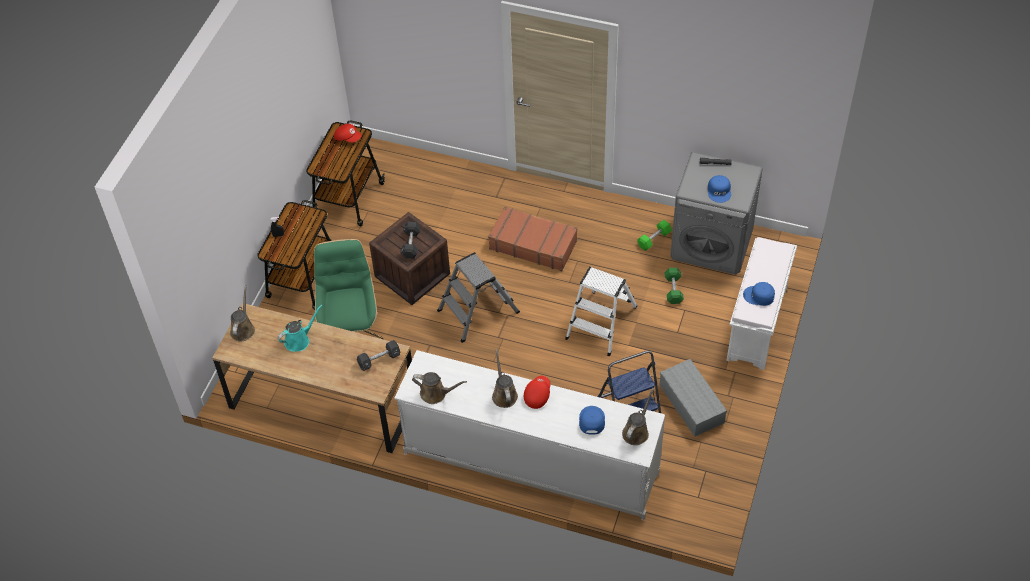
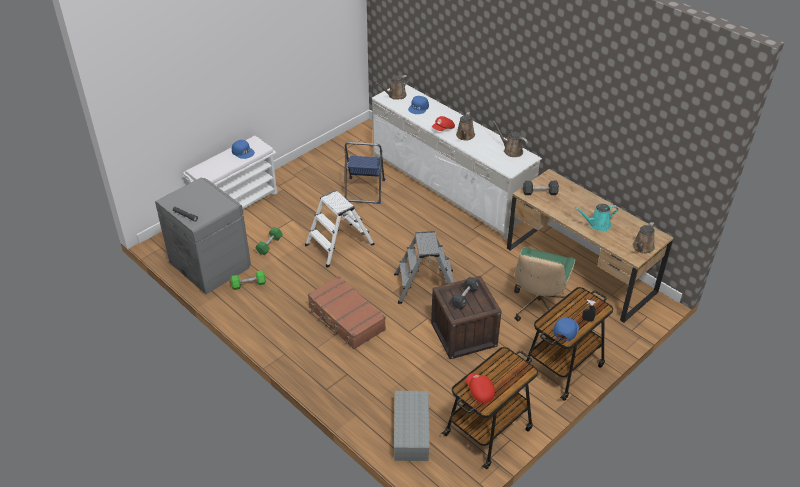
camera: 155 degrees left, 10 degrees down
(692, 404) = (322, 179): grey storage box -> grey storage box (410, 431)
(719, 191) = (204, 196): blue cap -> blue cap (565, 329)

